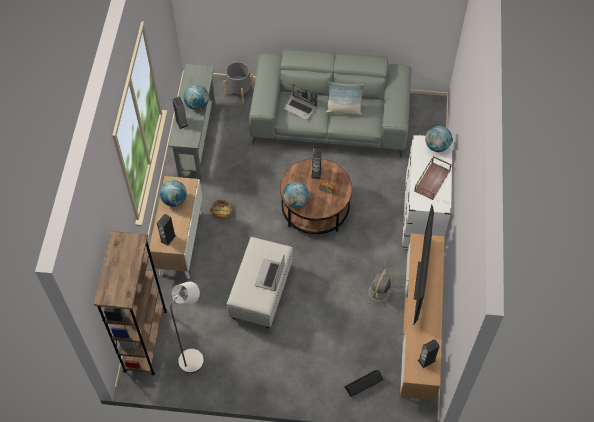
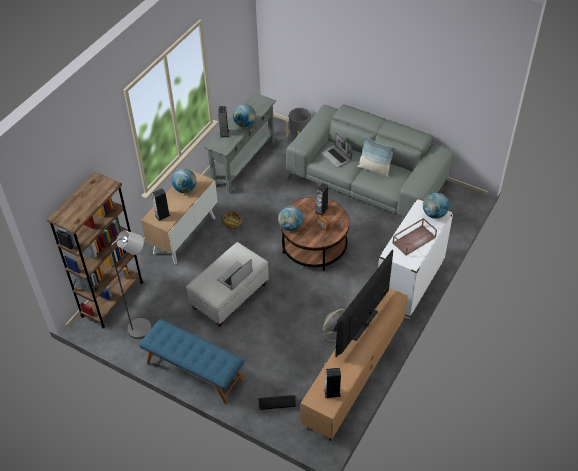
camera: 25 degrees right, 10 degrees down
(269, 384) = (194, 371): none -> blue bench

